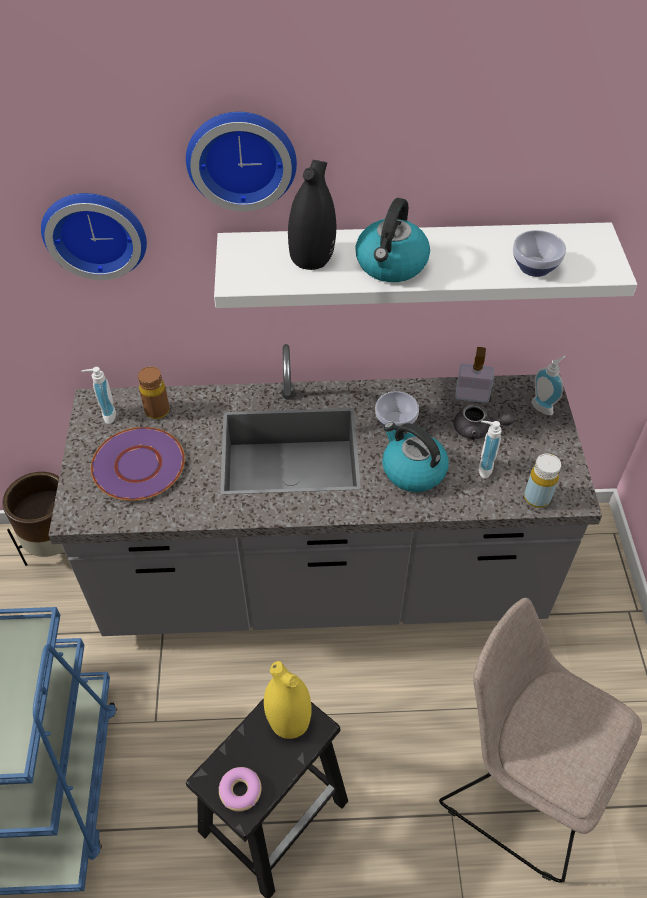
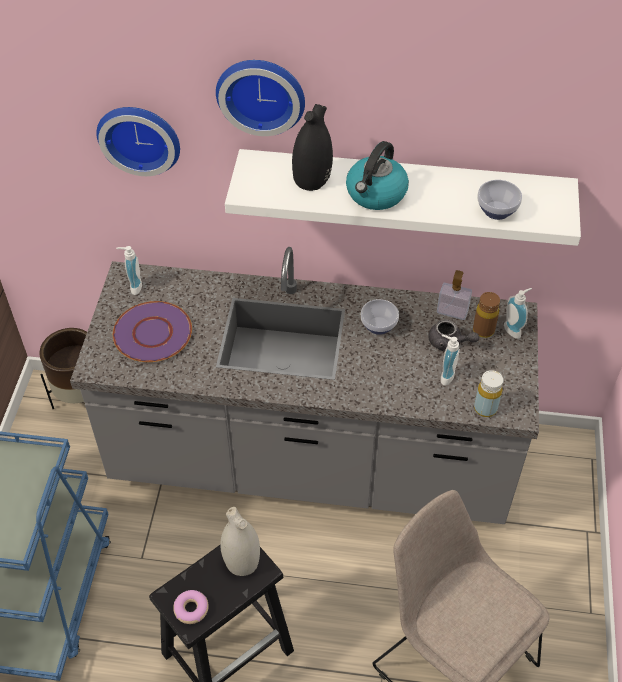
camera: 10 degrees right, 0 degrees up
(157, 411) = (176, 289): brown bottle -> brown bottle (483, 330)
(288, 718) = (241, 560): yellow vase -> white vase
(412, 470) = (383, 369): kettle -> none

